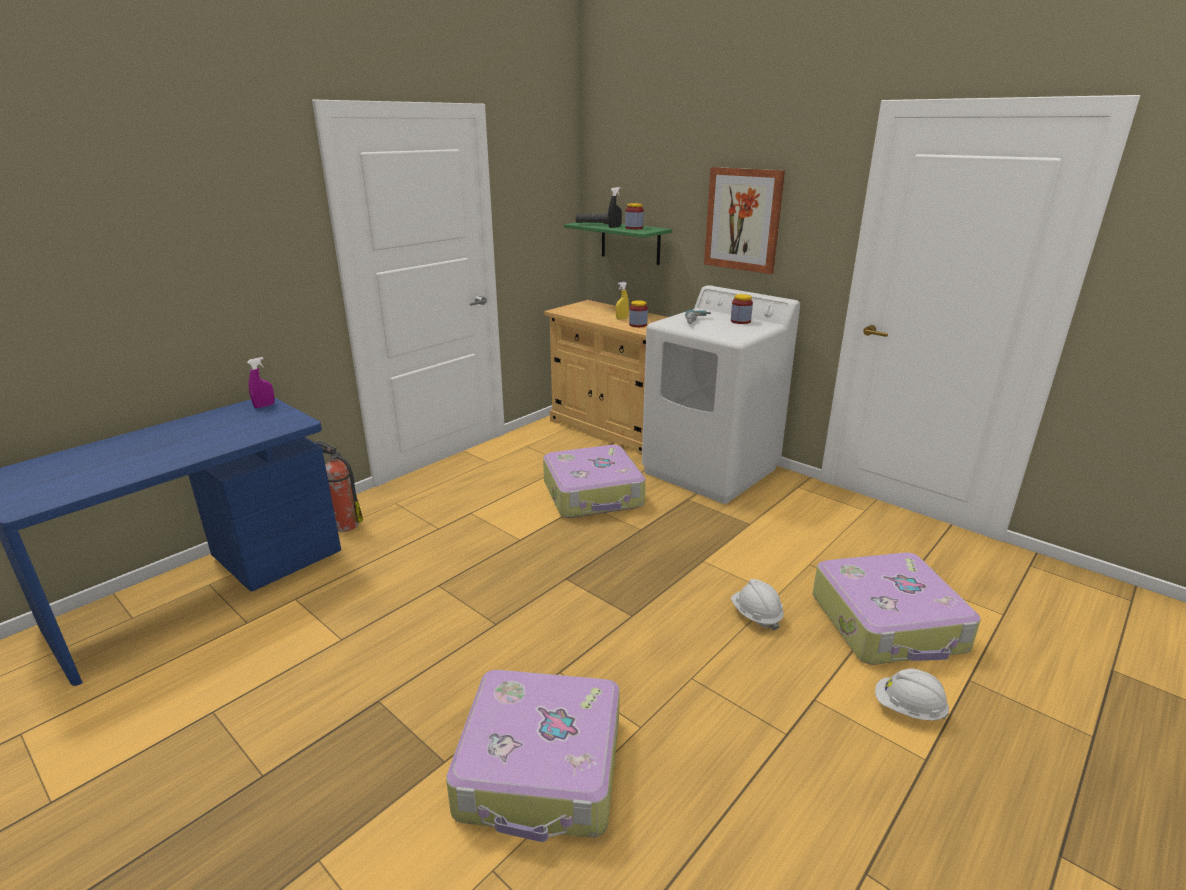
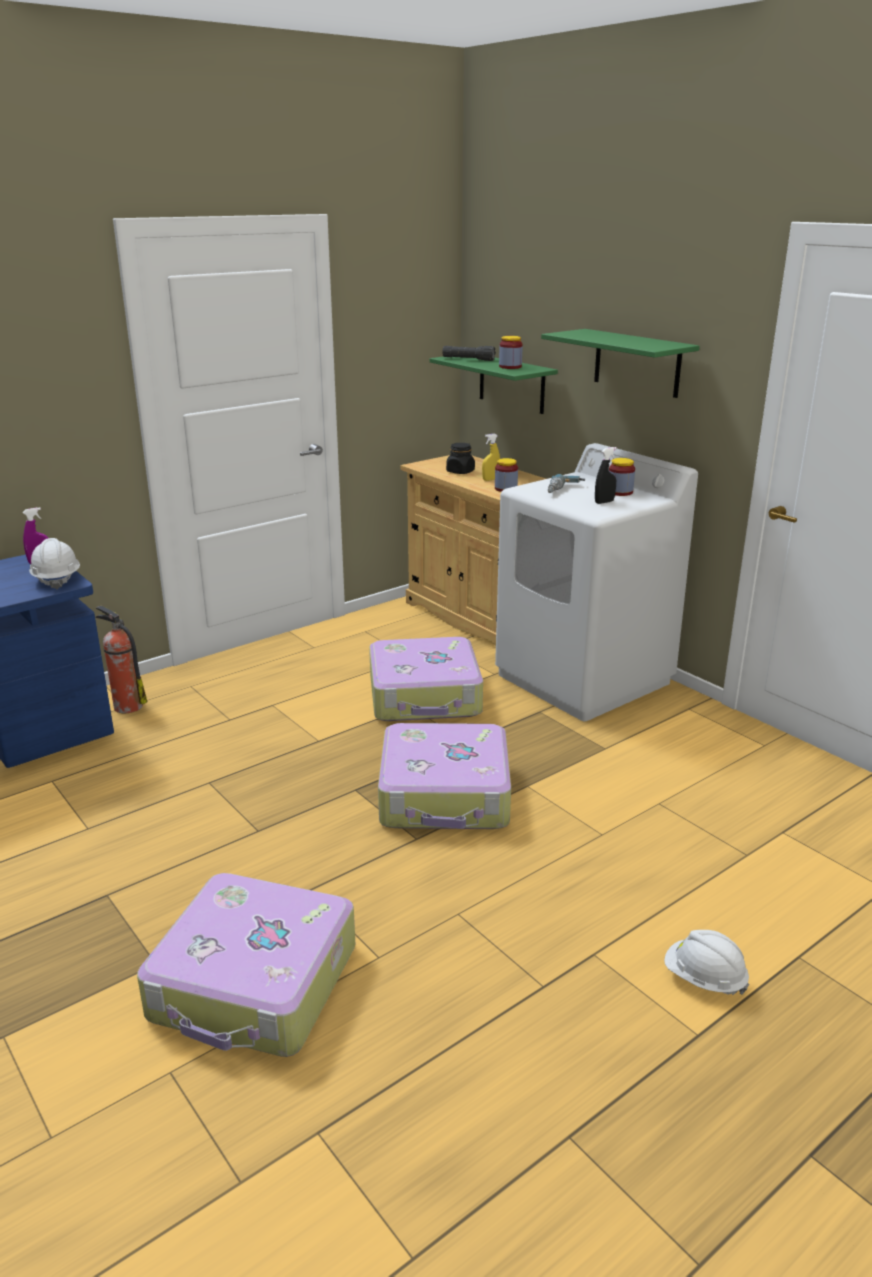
camera: 10 degrees right, 0 degrees up
(594, 314) = (460, 472): none -> black jar
(614, 227) = (487, 364): black spray bottle -> black spray bottle (604, 502)
(743, 220) = (637, 363): picture -> green shelf
(756, 615) = (565, 854): white hard hat -> white hard hat (57, 579)
(888, 623) = (727, 882): suitcase -> suitcase (445, 795)

